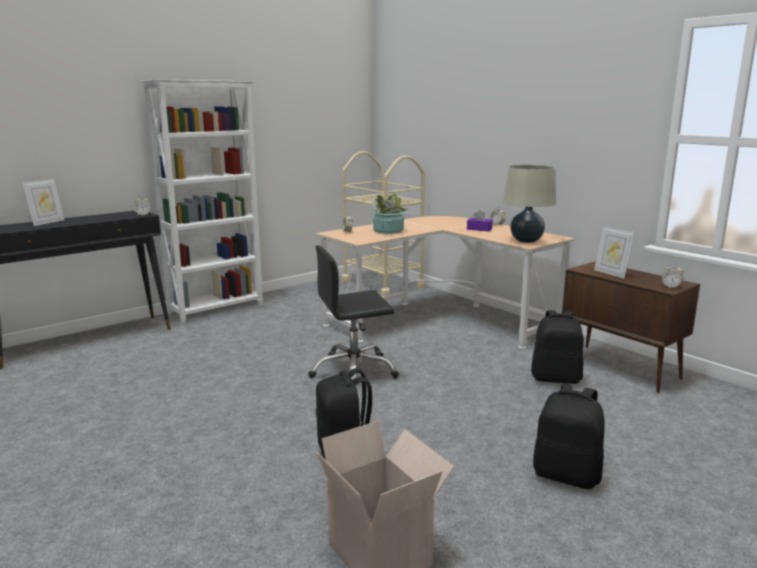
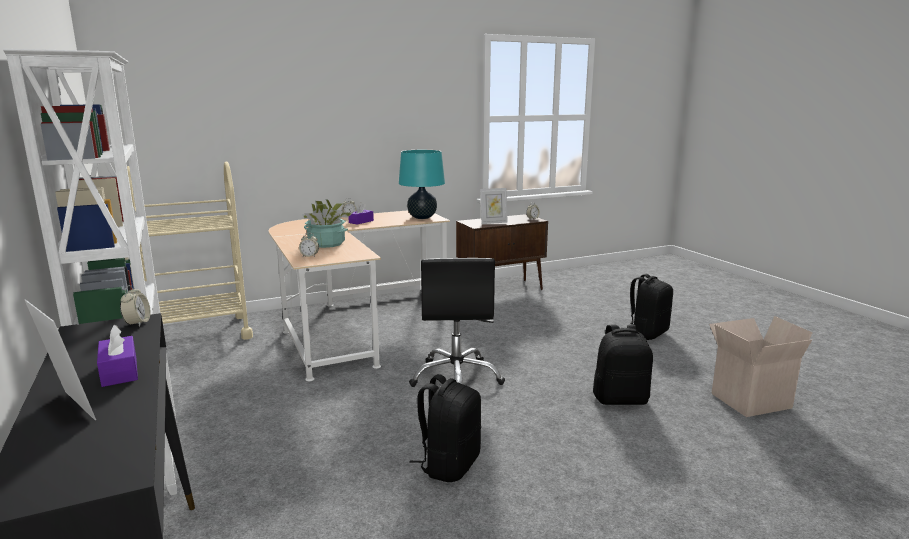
camera: 75 degrees left, 0 degrees up
(81, 221) = (119, 371): none -> purple tissue box
(526, 241) = (422, 217): beige table lamp -> turquoise table lamp
(556, 378) = (509, 309): black backpack -> black backpack (449, 465)

